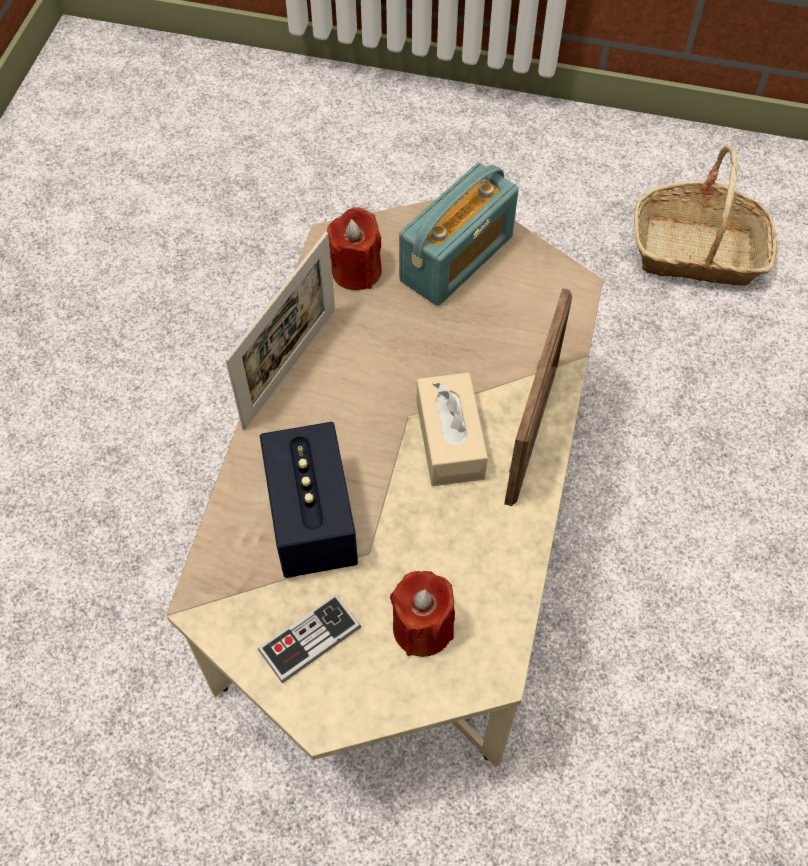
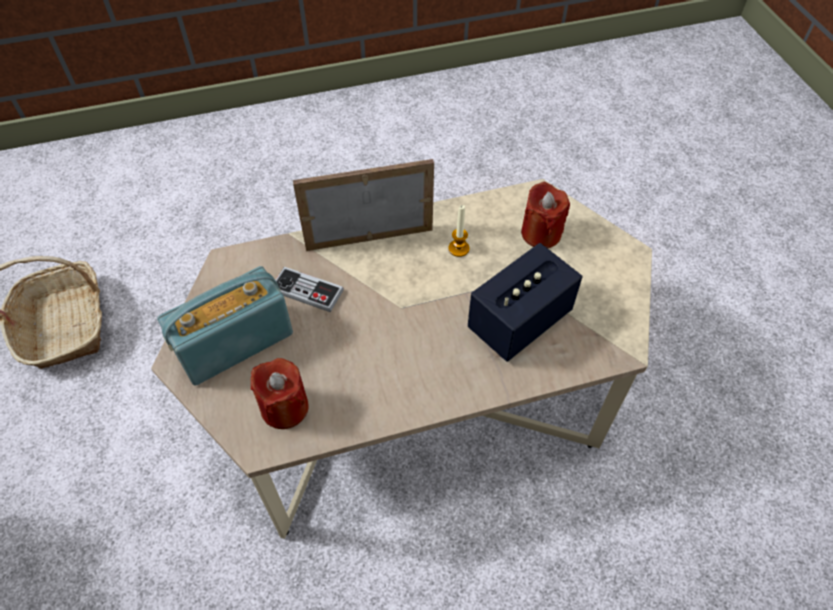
camera: 120 degrees left, 5 degrees down
(290, 367) = (409, 403): picture frame -> none
(310, 639) = (594, 281): game controller -> game controller (307, 291)
(450, 440) = (405, 276): beige tissue box -> none
(456, 517) = (458, 248): none -> candle
(457, 258) = (235, 343): radio -> radio turned 45 degrees counterclockwise

